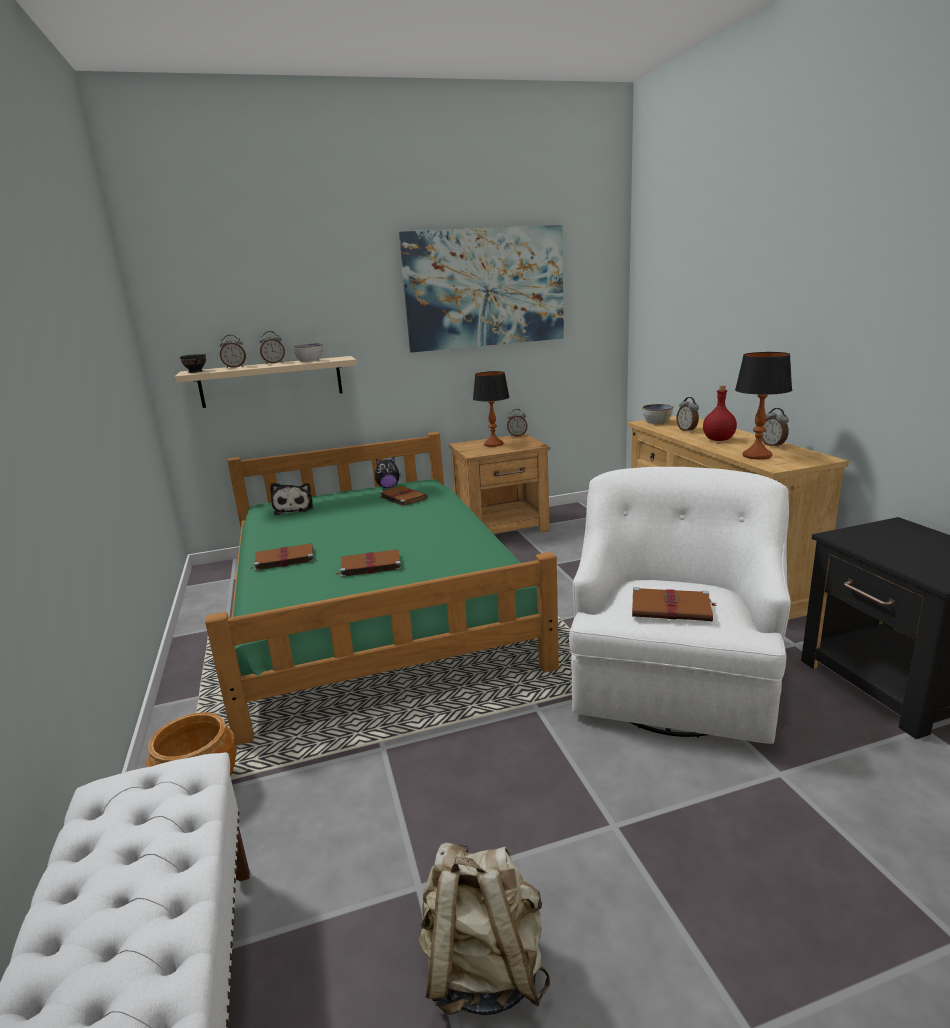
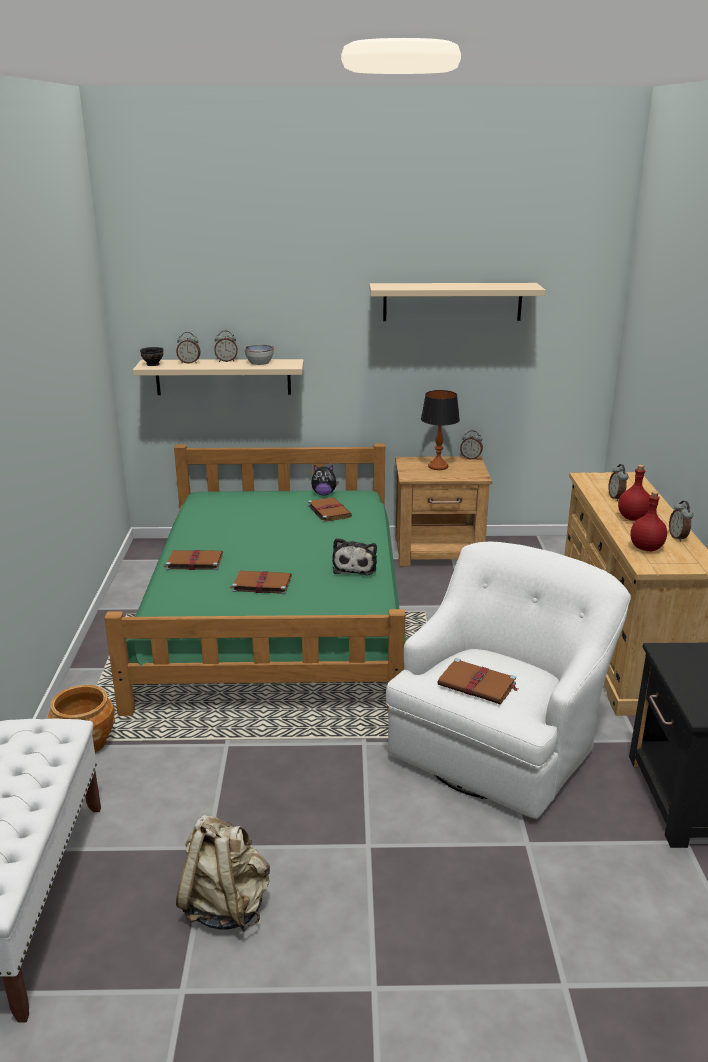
camera: 15 degrees right, 5 degrees up
(294, 508) = (226, 505): plush toy -> plush toy (355, 567)
(485, 288) = (452, 302): picture -> beige shelf
(657, 422) = (598, 479): bowl -> none
(756, 456) = (646, 548): table lamp -> red bottle

